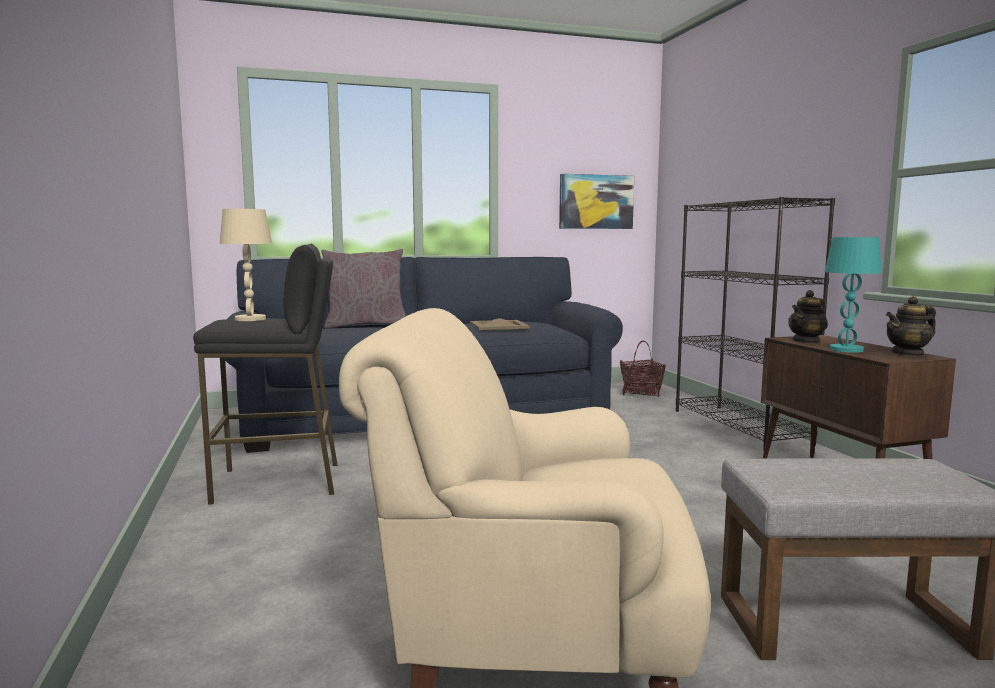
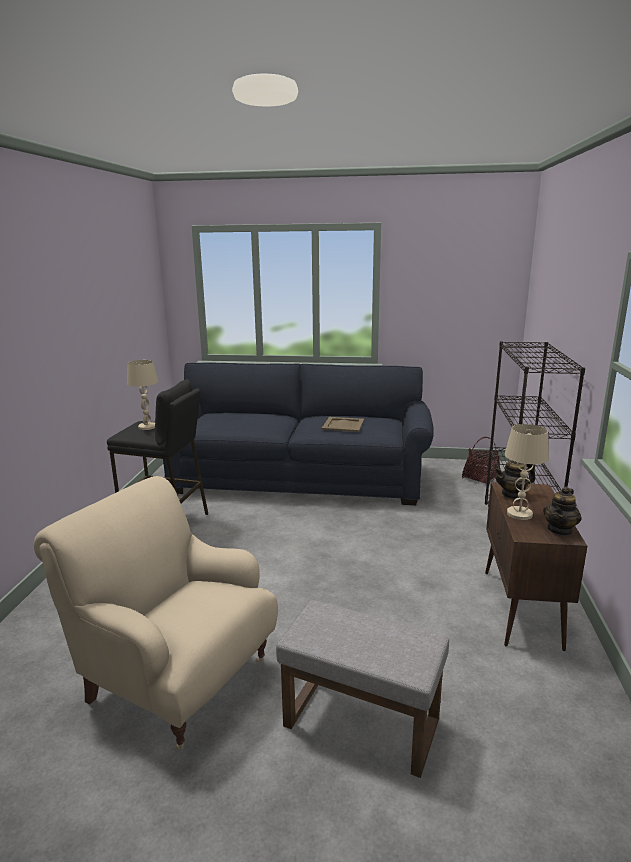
camera: 25 degrees right, 10 degrees up
(365, 325) = (260, 412): grey pillow -> none
(596, 202) = (465, 315): picture -> none
(846, 350) = (519, 514): turquoise table lamp -> beige table lamp
(908, 354) = (560, 530): teapot -> teapot turned 60 degrees counterclockwise

